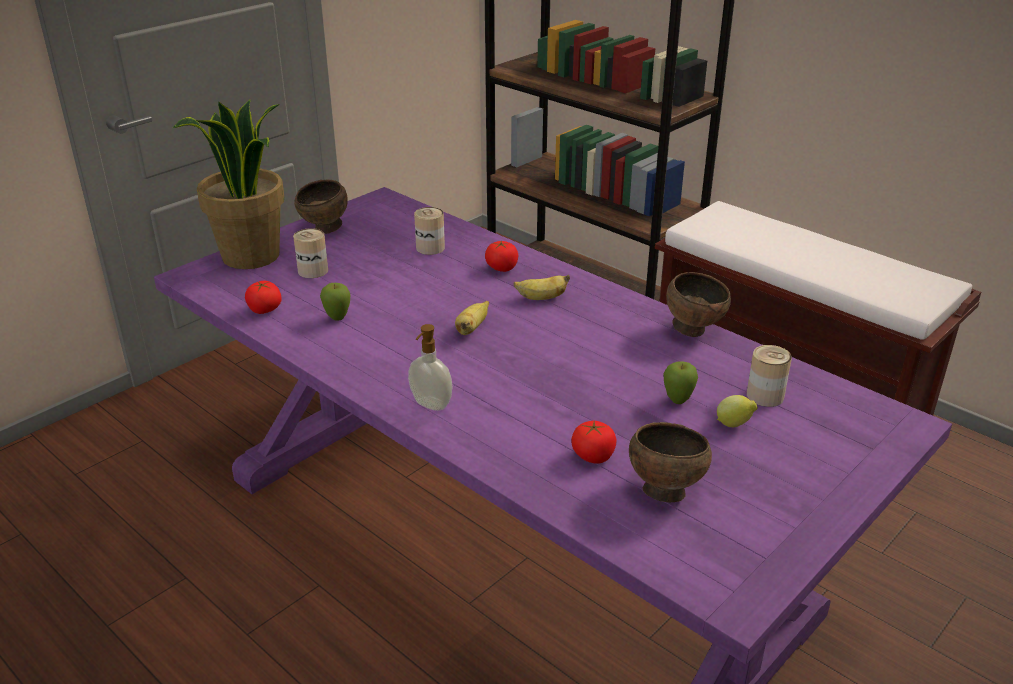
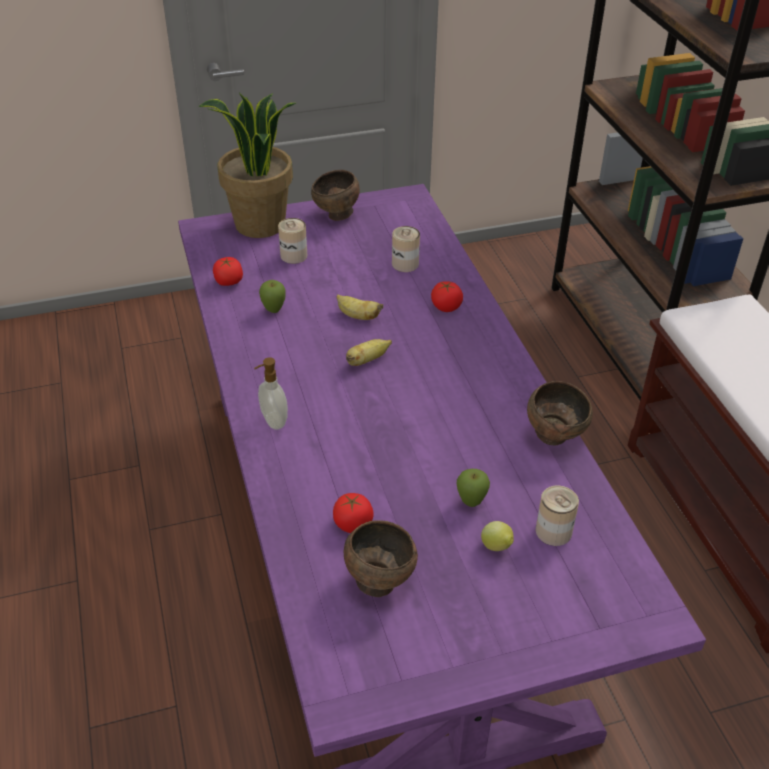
camera: 30 degrees right, 10 degrees up
(541, 298) = (451, 351): banana -> banana (357, 316)

